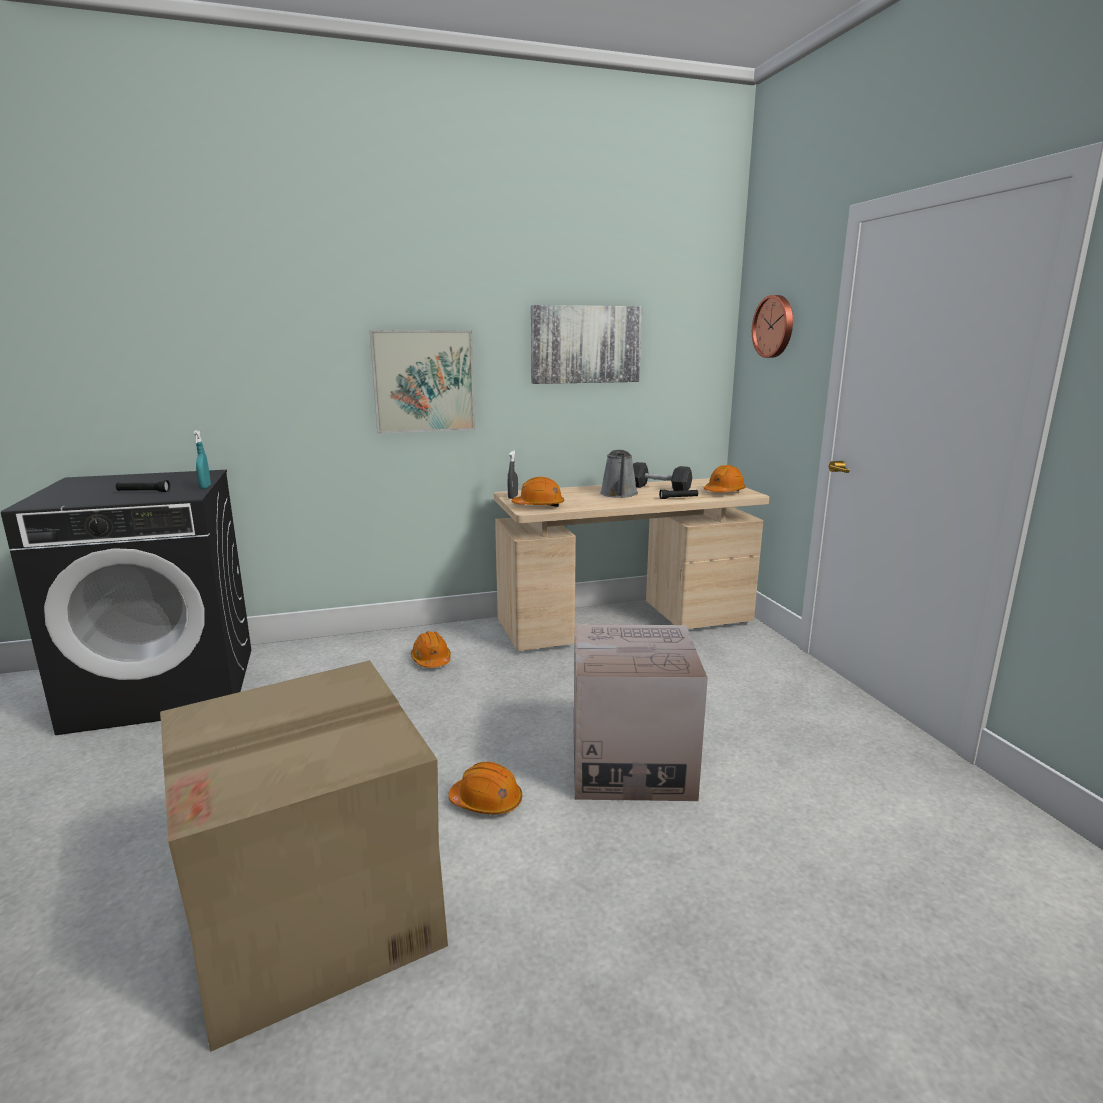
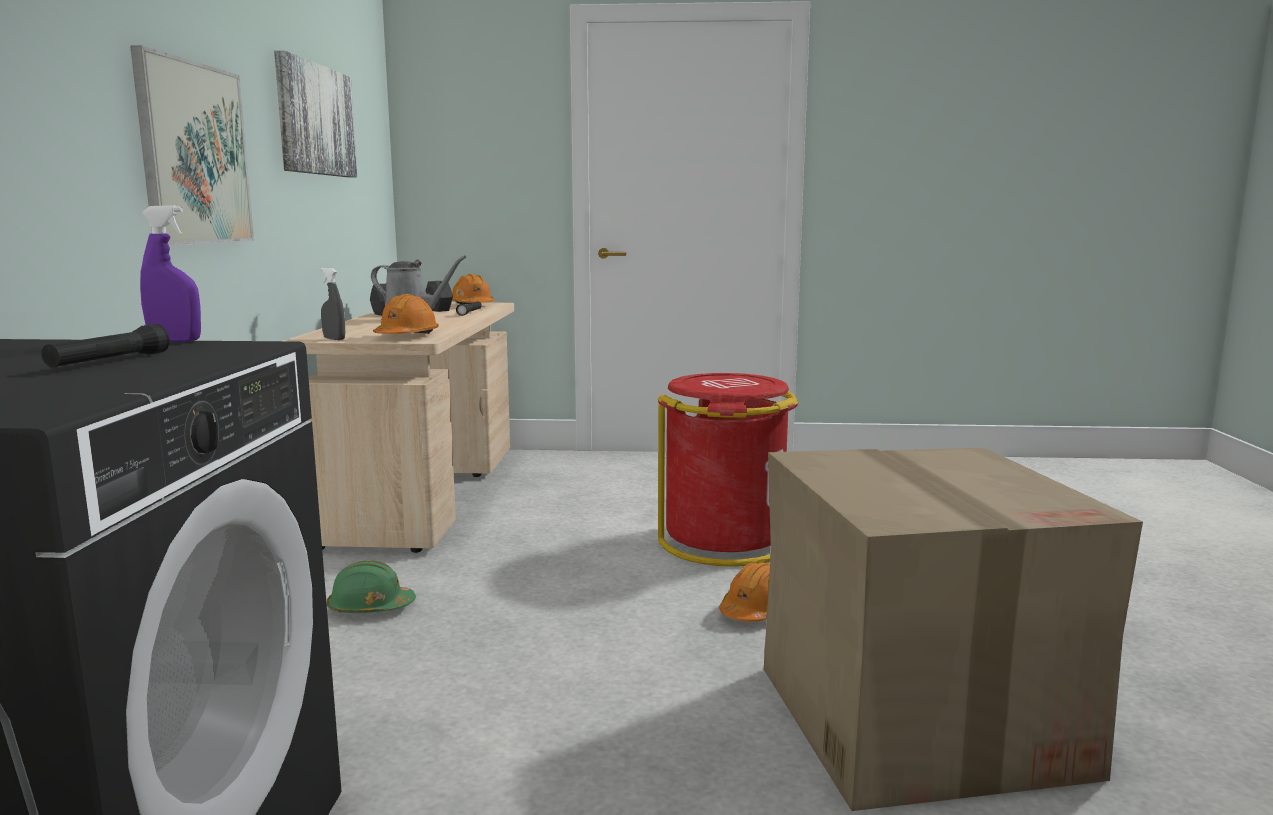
camera: 70 degrees left, 5 degrees down
(205, 487) = (175, 341): turquoise spray bottle -> purple spray bottle
(431, 660) = (370, 608): orange hard hat -> green hard hat
(631, 763) = (726, 542): cardboard box -> red trash can
(774, 326) = (469, 119): wall clock -> none

